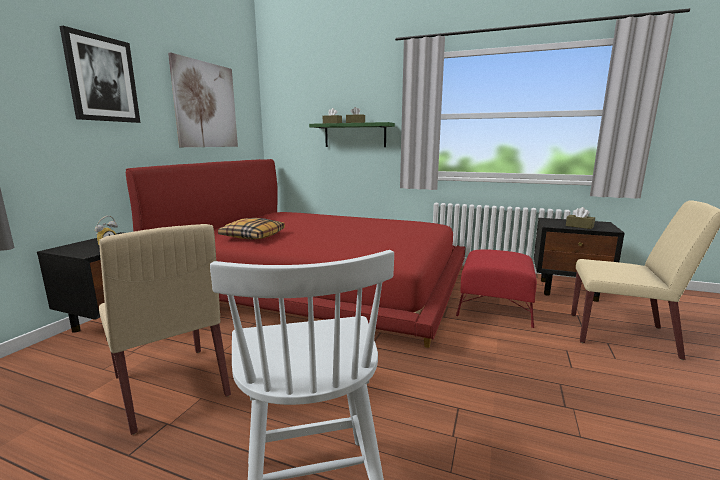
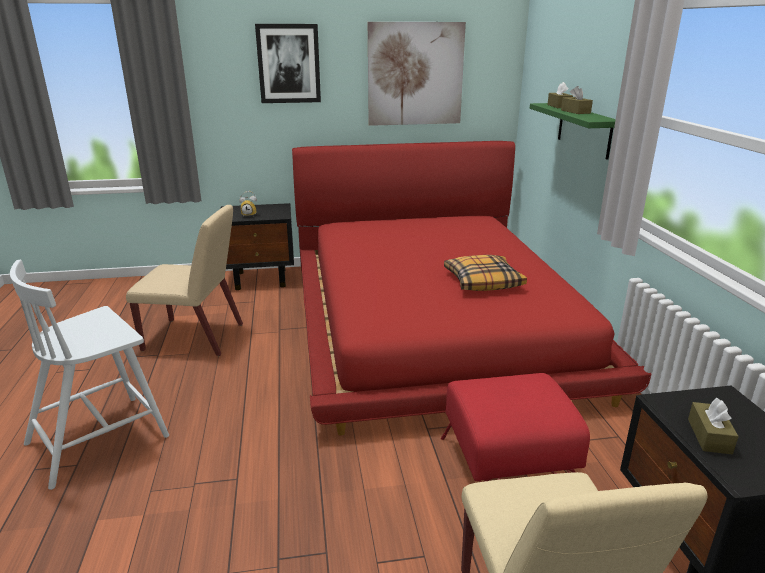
camera: 60 degrees right, 10 degrees up
(171, 387) = (195, 337): beige chair -> beige chair turned 105 degrees counterclockwise
(252, 236) = (359, 241): pillow -> pillow (483, 281)

